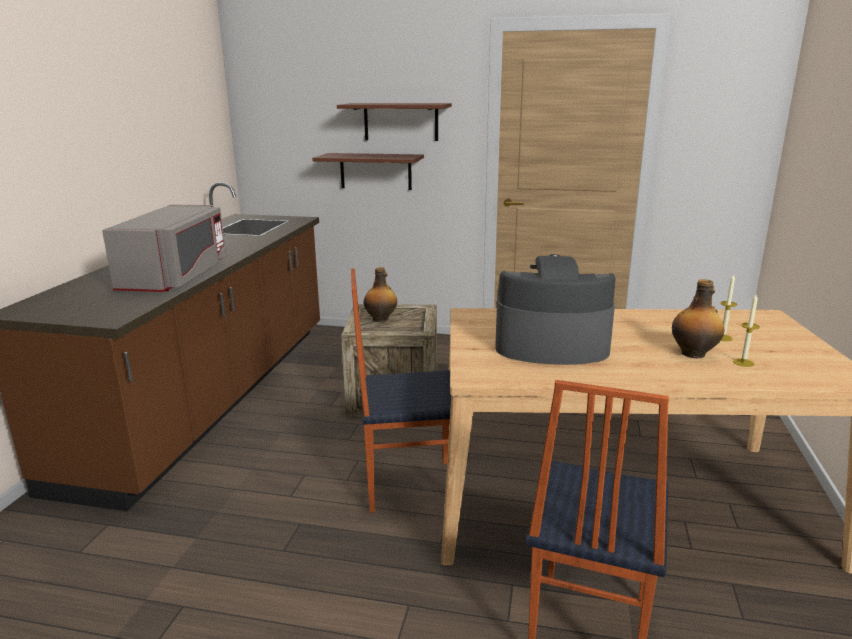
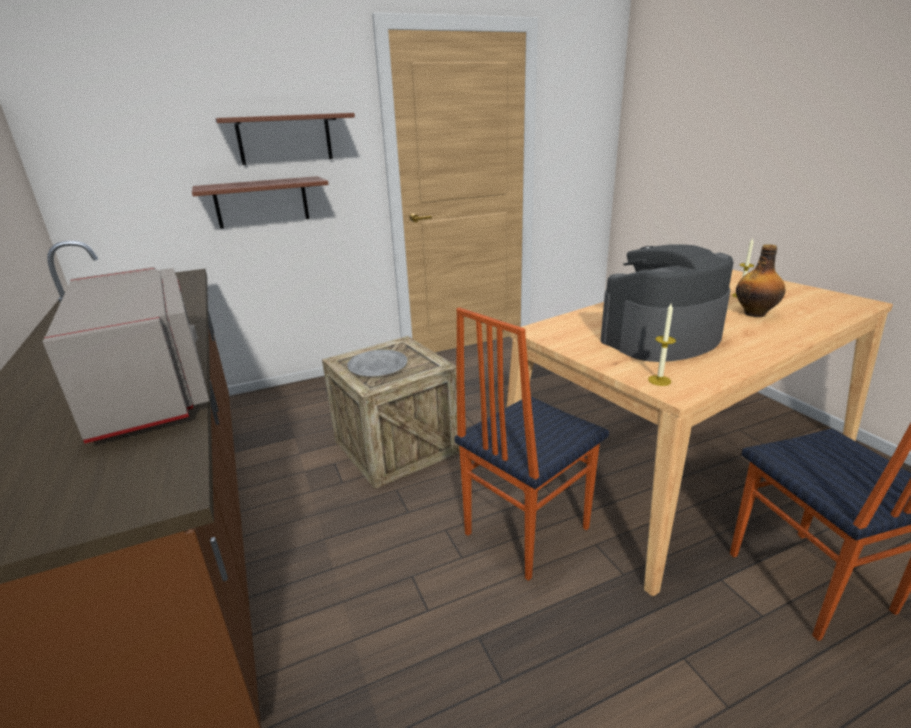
camera: 35 degrees left, 5 degrees up
(381, 319) = (378, 366): bottle -> grey plate
(743, 362) = (792, 310): candle -> candle (659, 380)

